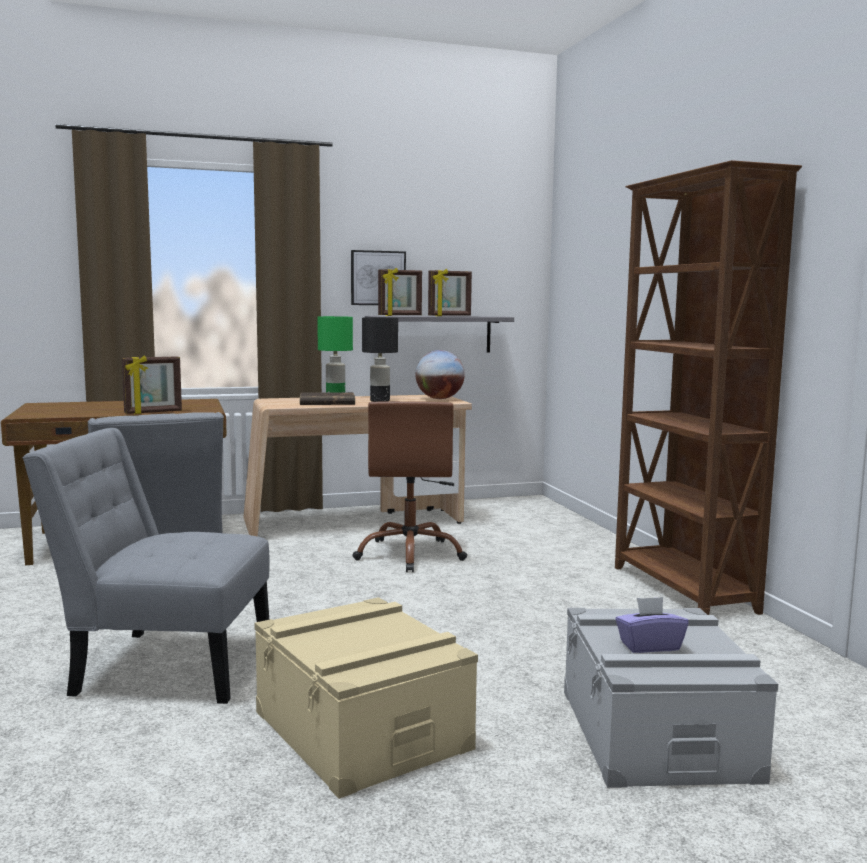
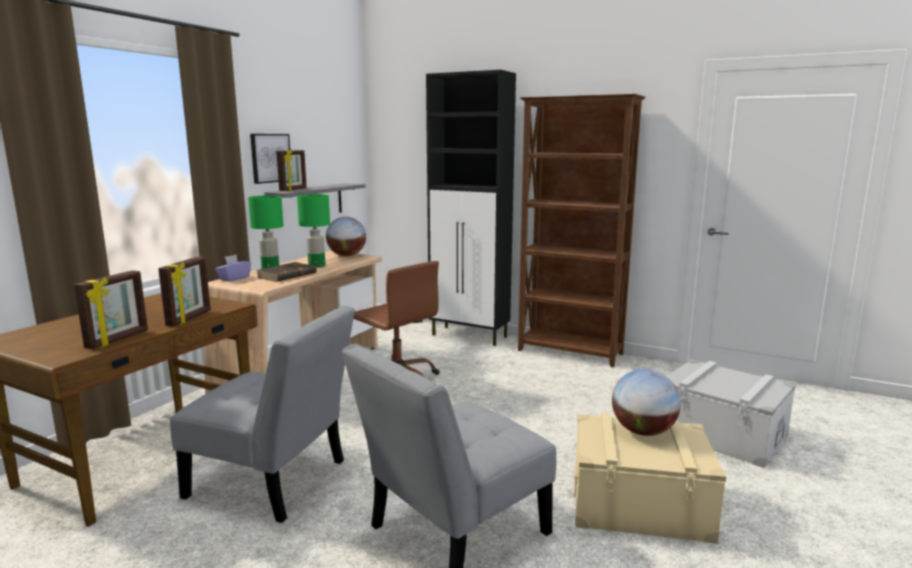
camera: 45 degrees left, 5 degrees up
(380, 401) = (316, 265): black table lamp -> green table lamp
(389, 632) = (643, 431): none -> globe
(449, 316) = (325, 187): picture frame -> picture frame (118, 339)
(593, 540) = (470, 336): none -> black cabinet
(649, 646) = (730, 386): purple tissue box -> purple tissue box (234, 278)

